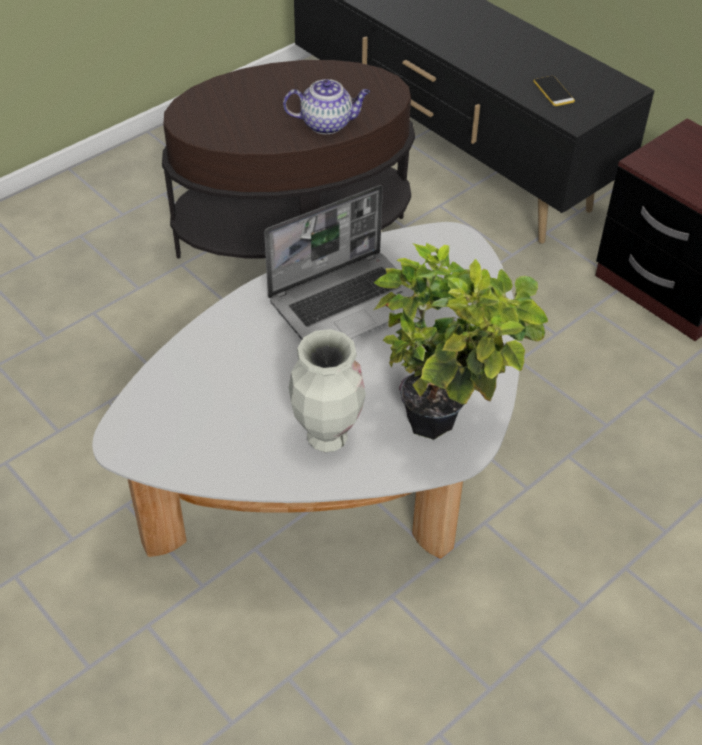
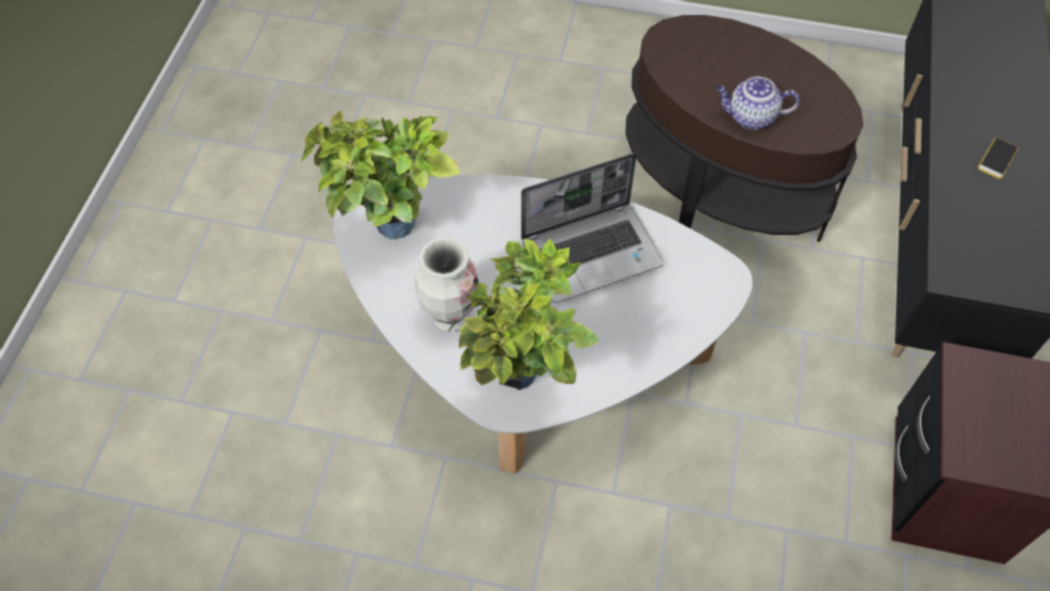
camera: 55 degrees right, 10 degrees up
(179, 433) = (389, 233): none -> potted plant
(327, 124) = (750, 117): teapot -> teapot turned 135 degrees clockwise
(348, 302) = (592, 252): laptop -> laptop turned 45 degrees counterclockwise
(553, 91) = (973, 241): phone -> phone (997, 159)

